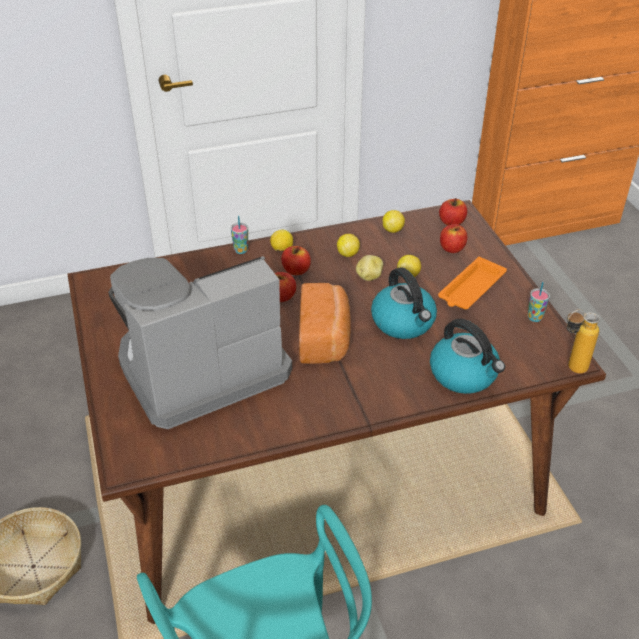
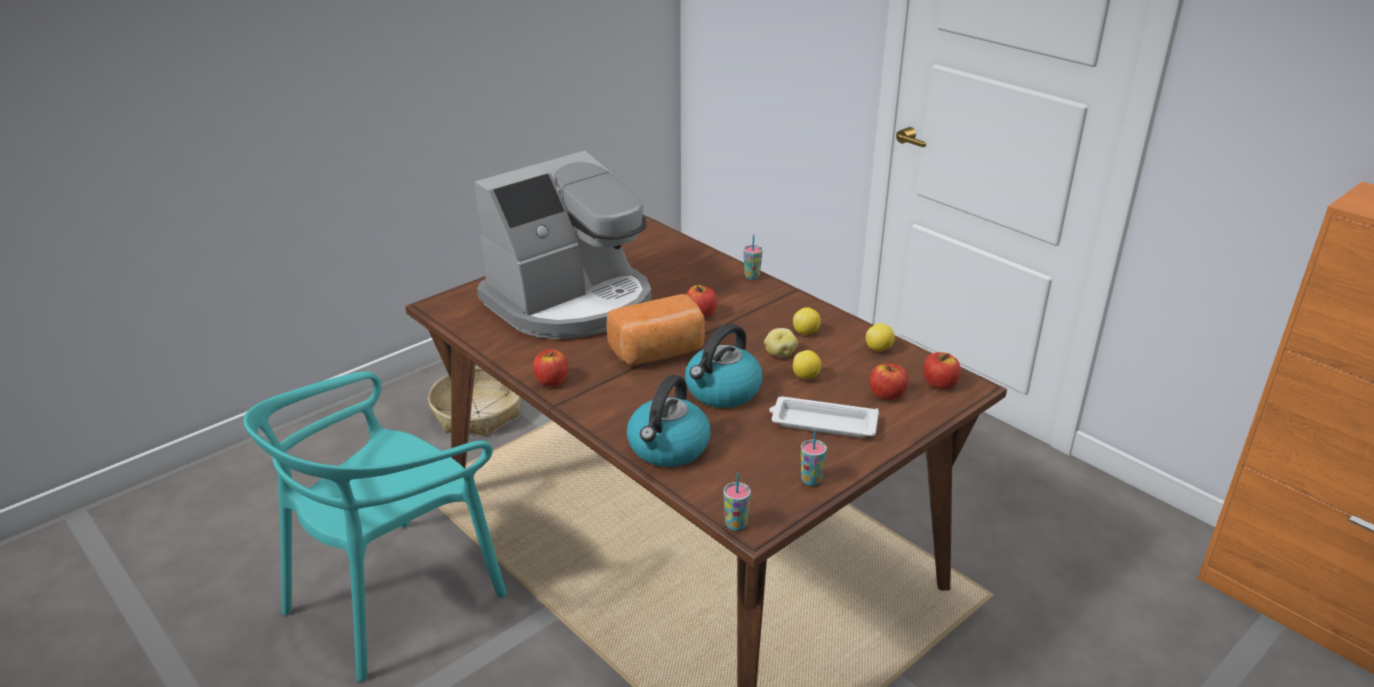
camera: 65 degrees right, 10 degrees down
(200, 368) = (571, 302): coffee machine -> coffee machine turned 105 degrees clockwise
(282, 250) = (774, 296): lemon -> none
(296, 270) = (749, 311): apple -> apple (551, 381)
(470, 289) = (822, 423): orange tray -> white tray
(570, 369) = (736, 524): bottle -> cup

